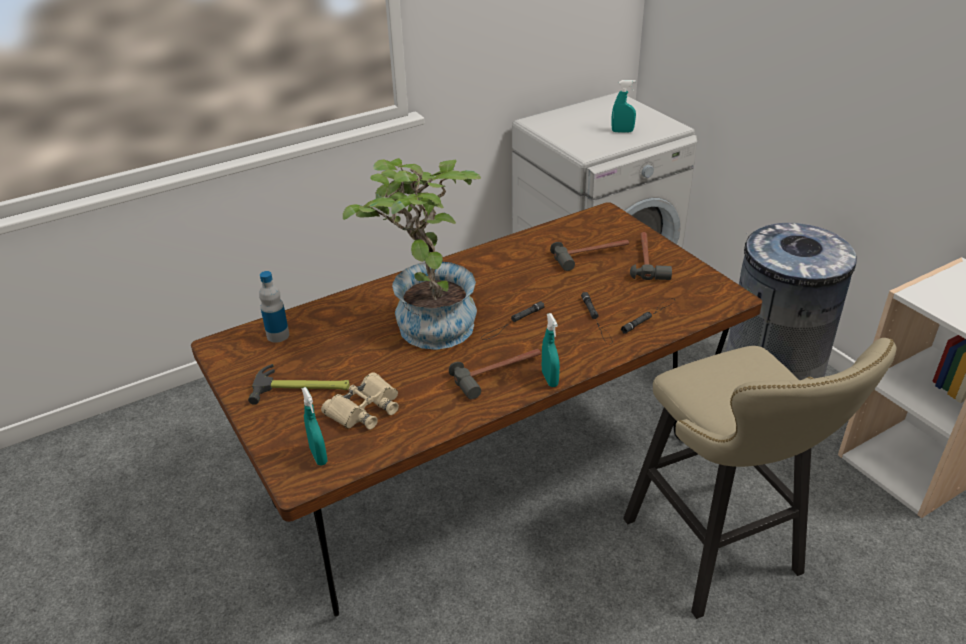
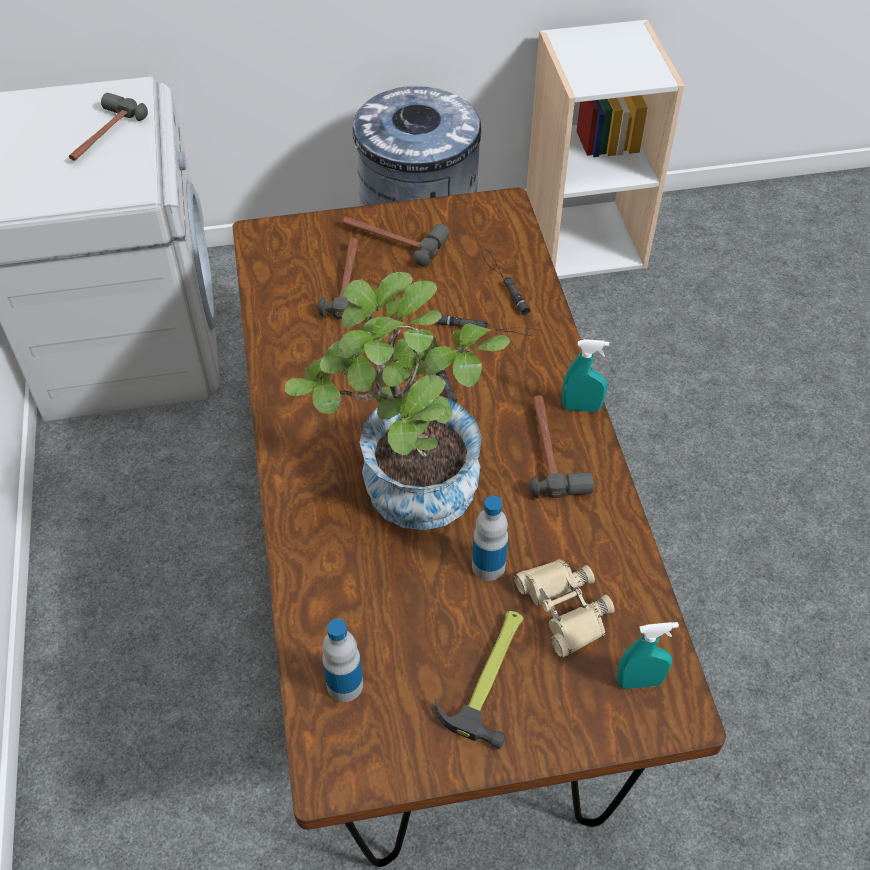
camera: 70 degrees left, 15 degrees up
(385, 368) = (488, 566): none -> bottle
(622, 131) = (102, 136): turquoise spray bottle -> hammer
(722, 560) = (643, 428): beige stool -> none

